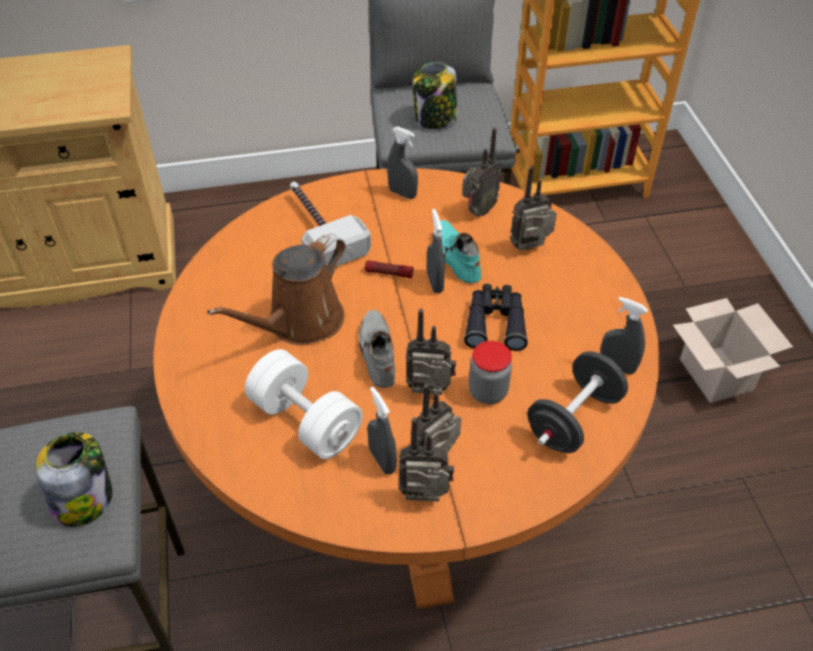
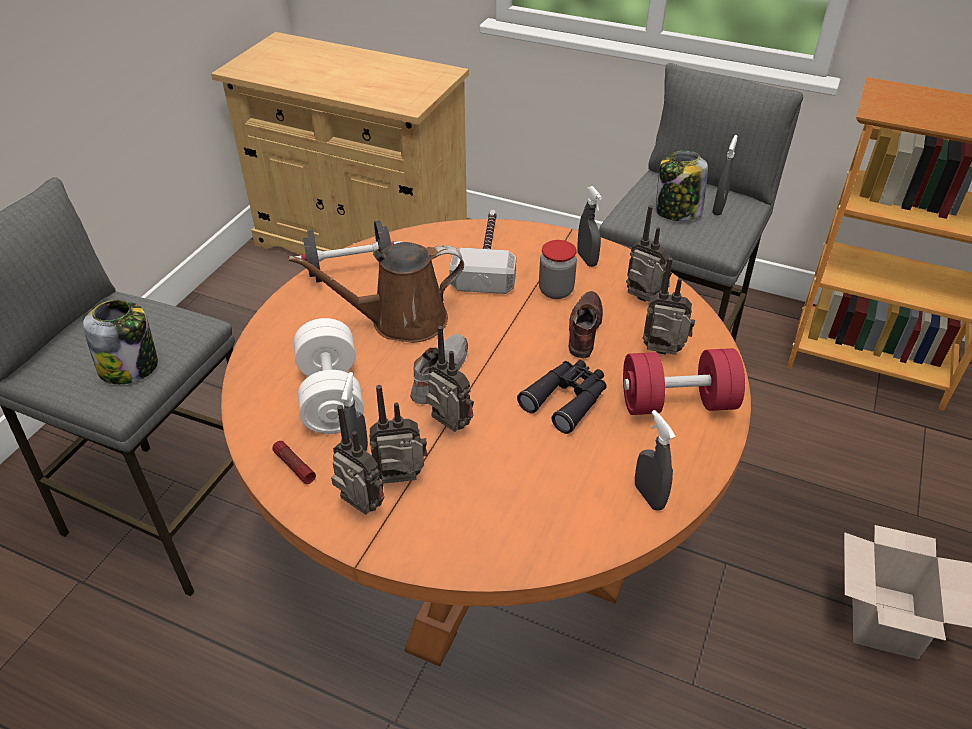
camera: 35 degrees right, 5 degrees down
(389, 273) = (511, 316): flashlight -> flashlight (294, 466)
(435, 283) = (544, 342): grey spray bottle -> grey spray bottle (718, 209)
(455, 257) = (584, 329): turquoise shoe -> brown shoe
(477, 211) = (642, 301): radio -> radio turned 135 degrees counterclockwise
(488, 391) = (502, 453): jar -> jar (556, 291)
(573, 283) = (677, 402): none -> red dumbbell
(573, 419) = (558, 519): black dumbbell -> black dumbbell (351, 272)

